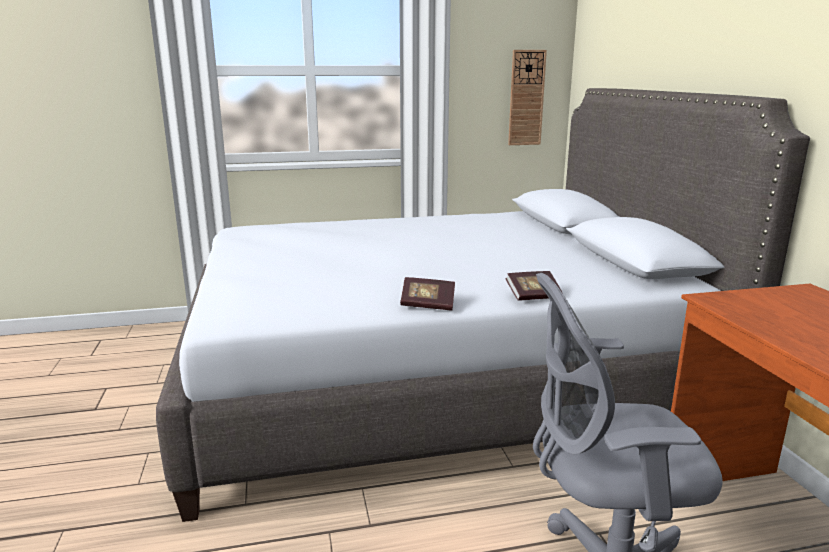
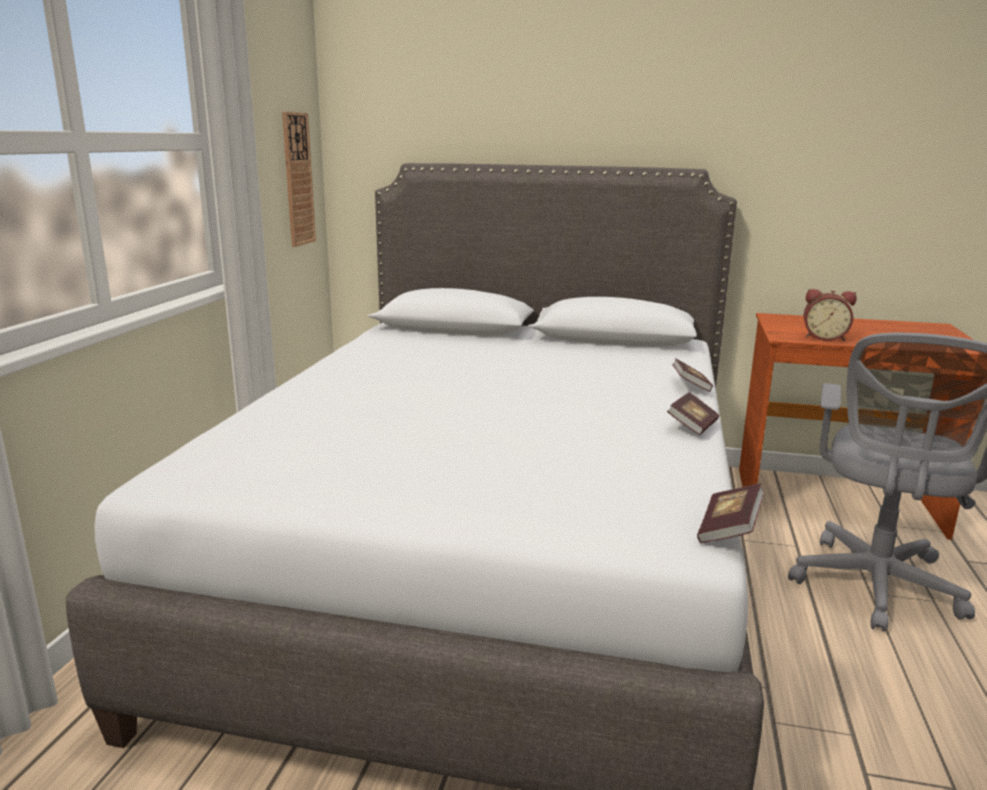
camera: 65 degrees left, 0 degrees up
(242, 327) = (729, 529): none -> book
(754, 315) = (824, 337): none -> alarm clock

